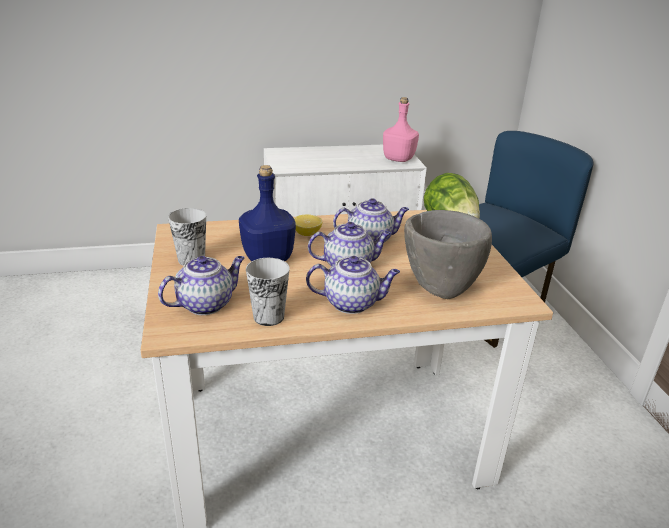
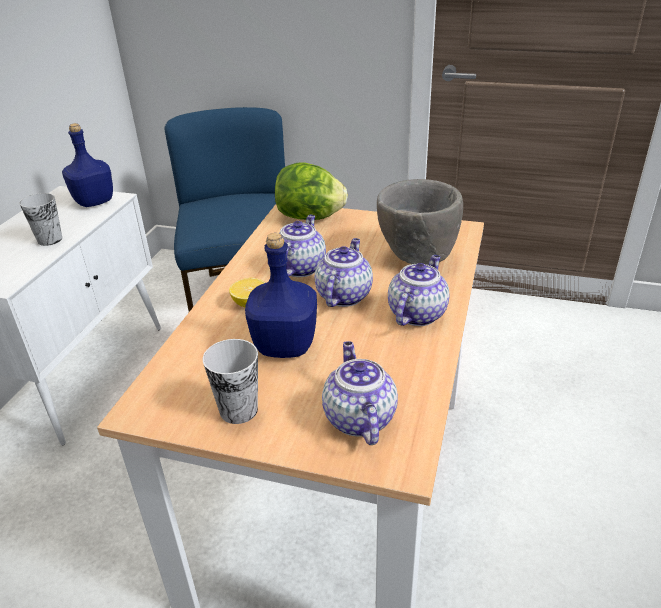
camera: 60 degrees left, 5 degrees up
(268, 317) = (413, 375): cup -> cup (50, 239)
(398, 159) = (93, 202): pink bottle -> blue bottle

